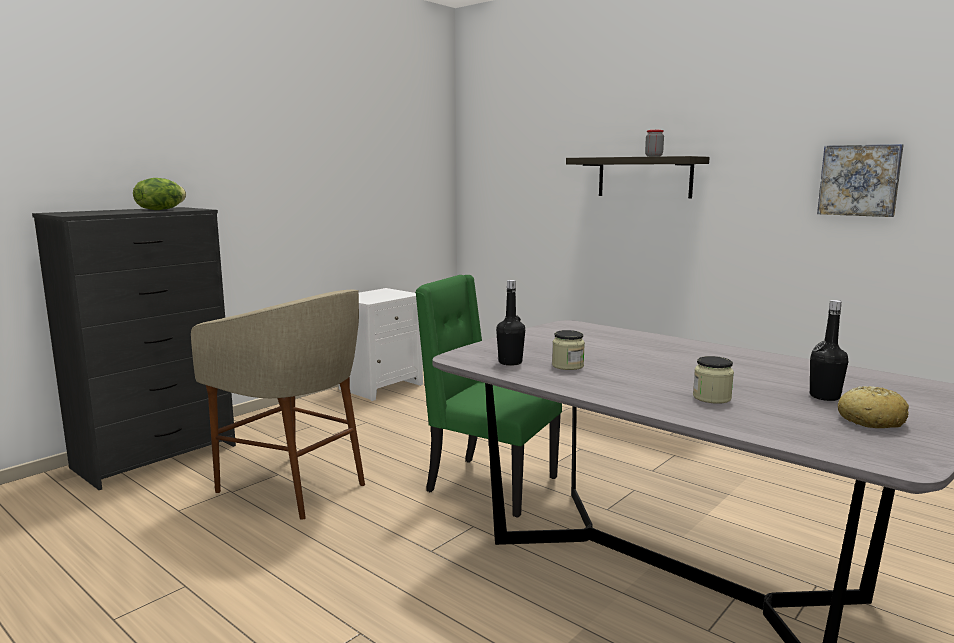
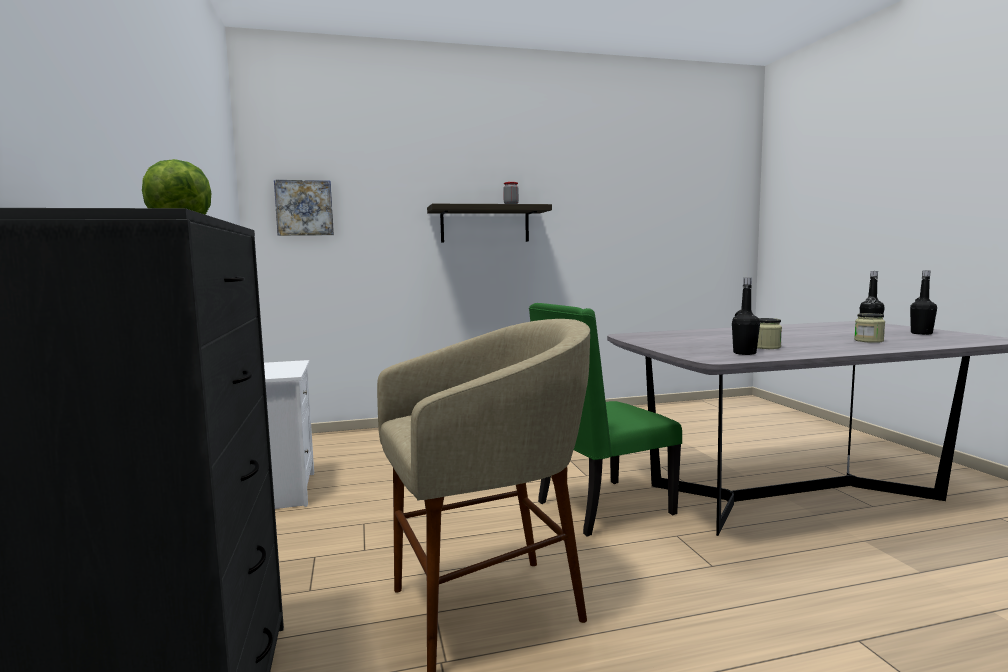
camera: 55 degrees left, 5 degrees down
(859, 180) = (640, 225): picture -> picture (304, 208)
(871, 421) = (921, 333): bread -> black bottle

